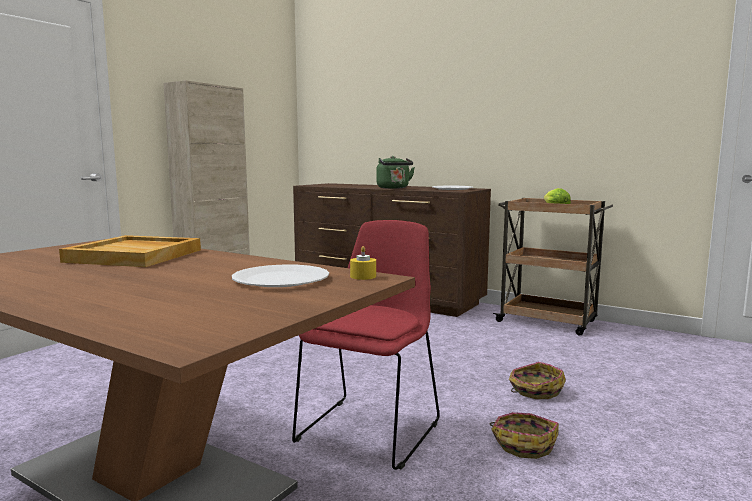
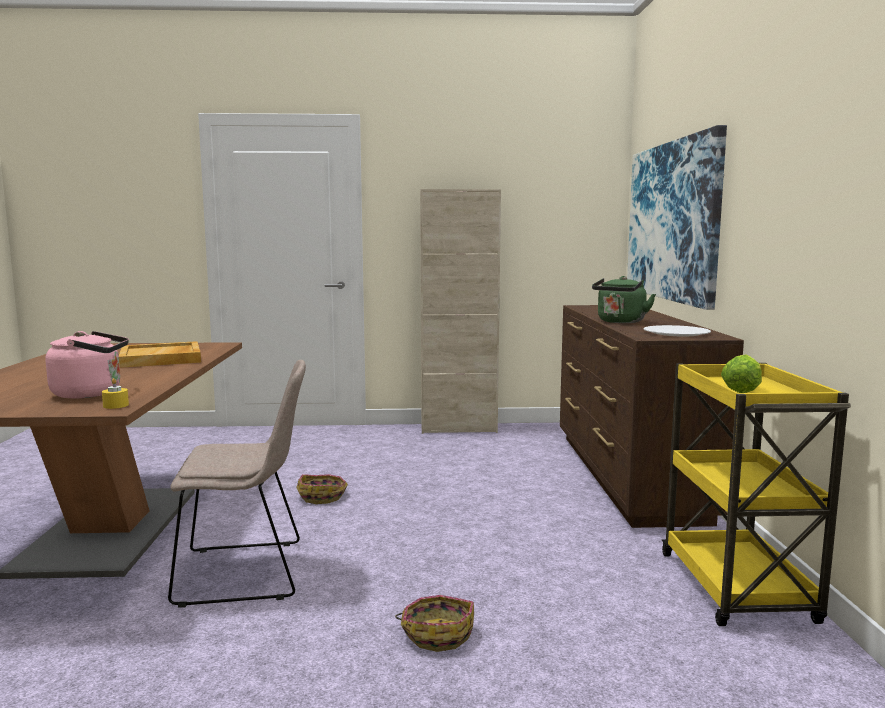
camera: 55 degrees right, 0 degrees up
(281, 279) = (91, 393): white plate -> pink kettle
(370, 429) = (247, 572): red chair -> beige chair
(378, 120) = (672, 221): none -> picture
(523, 444) = (276, 657): basket -> basket (322, 496)
(548, 322) = (737, 589): brown cart -> yellow cart

